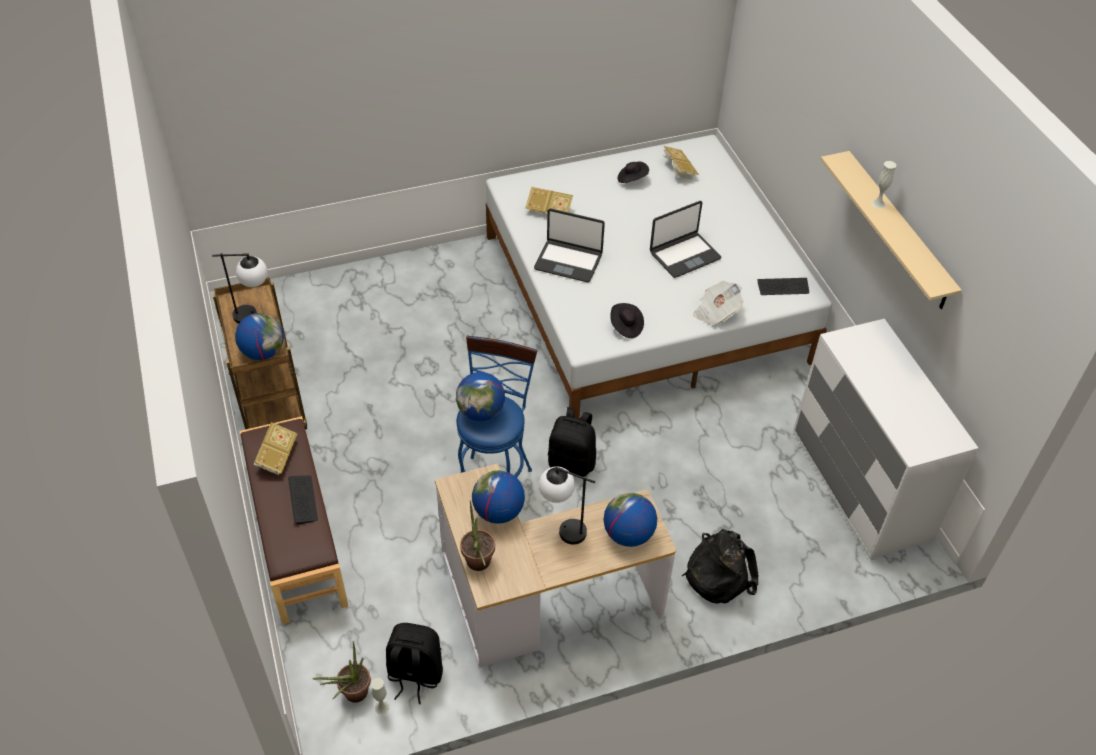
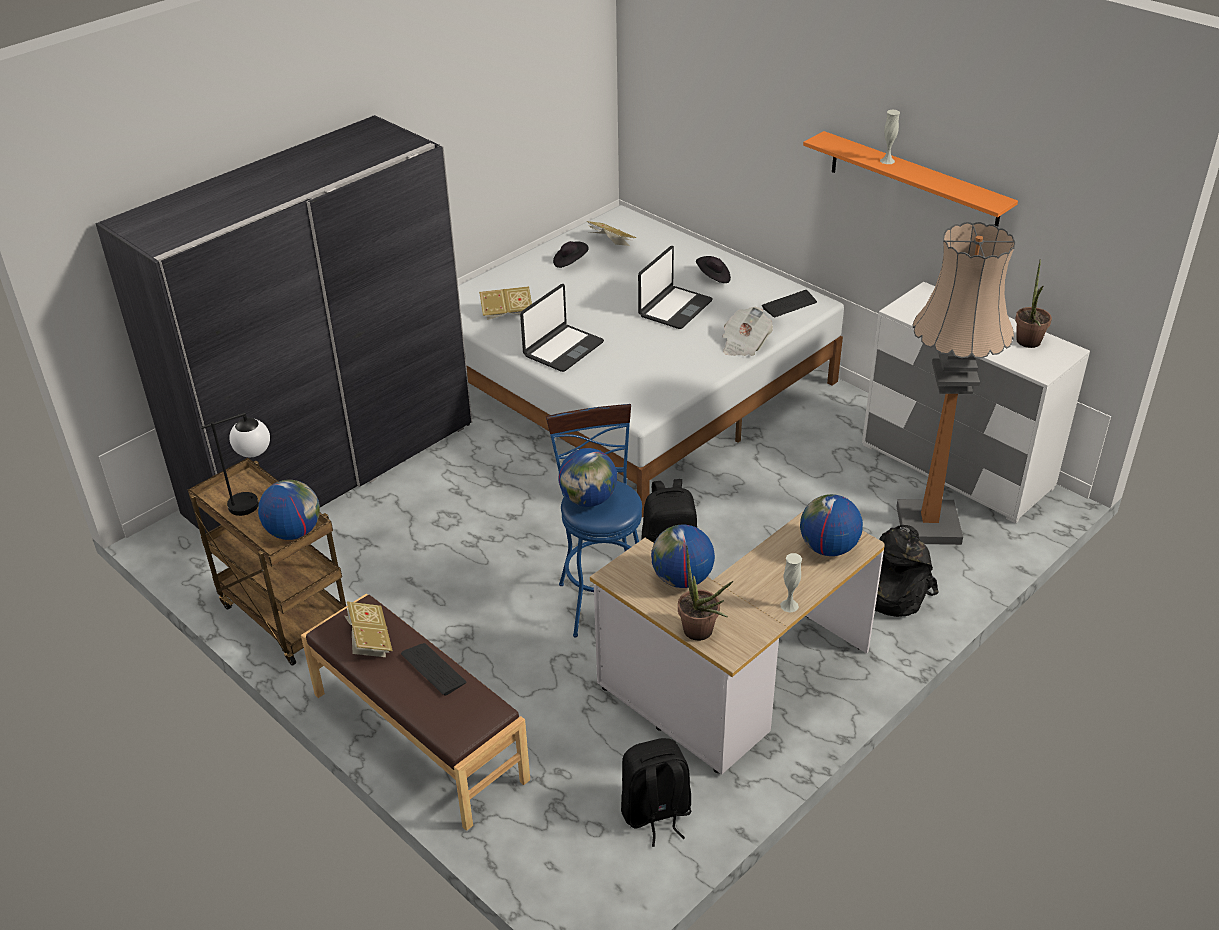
camera: 25 degrees left, 10 degrees down
(351, 695) = (601, 865): potted plant -> potted plant (1028, 344)
(375, 288) = (332, 467): none -> grey wardrobe
(382, 707) = (644, 862): white vase -> white vase (789, 605)
(562, 529) = (759, 568): table lamp -> none
(568, 261) = (562, 349): laptop -> laptop turned 45 degrees counterclockwise
(626, 326) = (667, 384): black hat -> black hat (713, 278)
(794, 530) = (928, 525): none -> floor lamp
(897, 231) = (913, 182): beige shelf -> orange shelf

